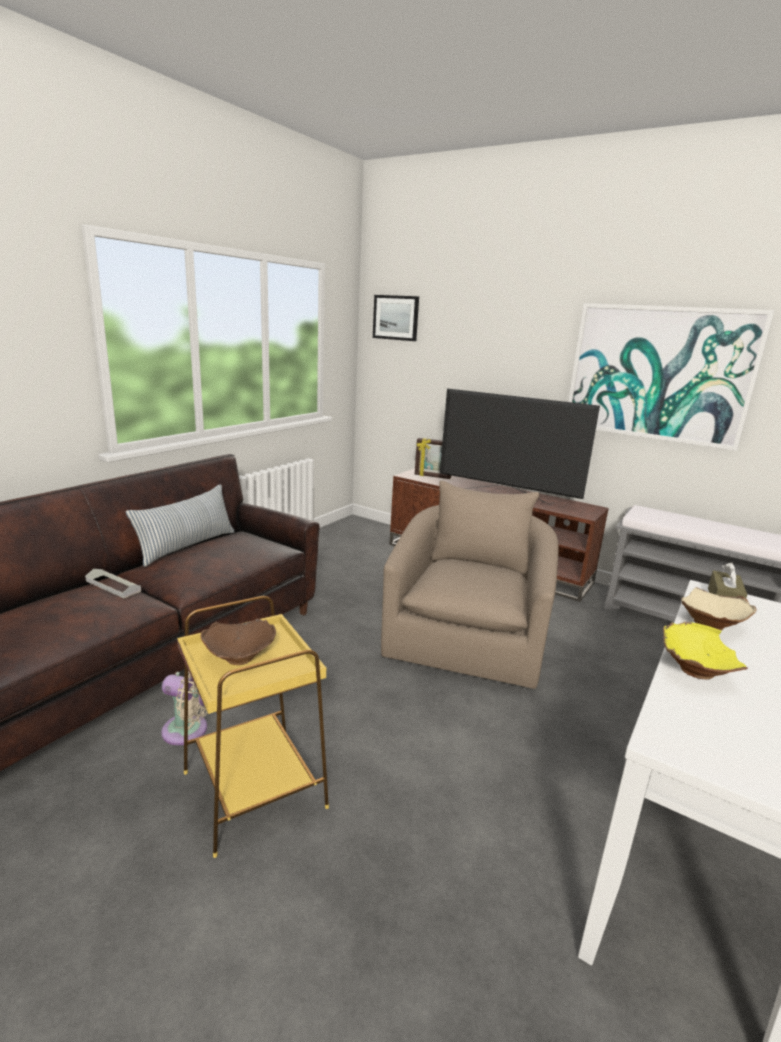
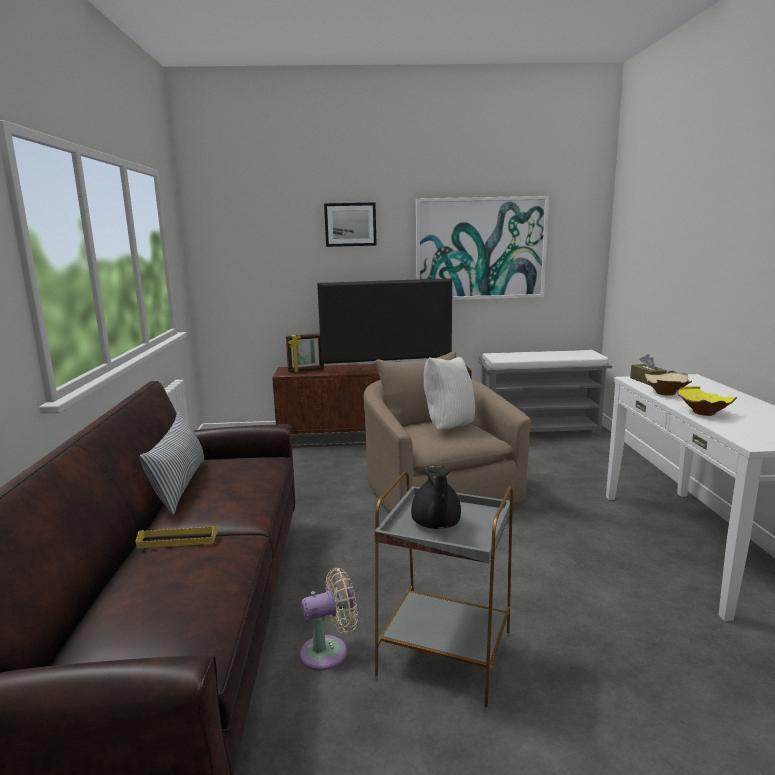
camera: 35 degrees left, 5 degrees down
(113, 586) = (177, 540): grey tray -> yellow tray
(239, 656) = (435, 524): brown bowl -> black teapot
(254, 788) = (444, 655): yellow side table -> grey side table
(396, 317) = (229, 223): picture -> picture (350, 224)
(481, 574) = (448, 427): none -> white pillow

